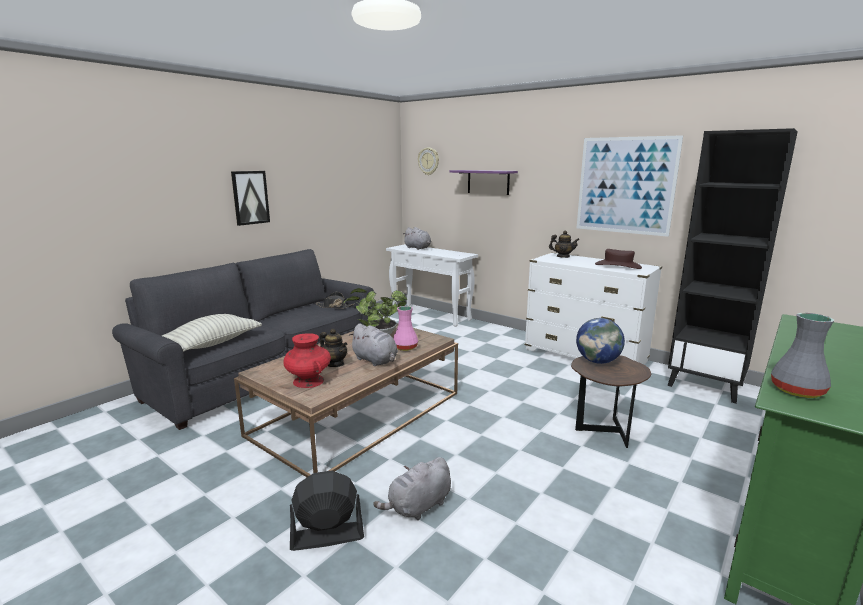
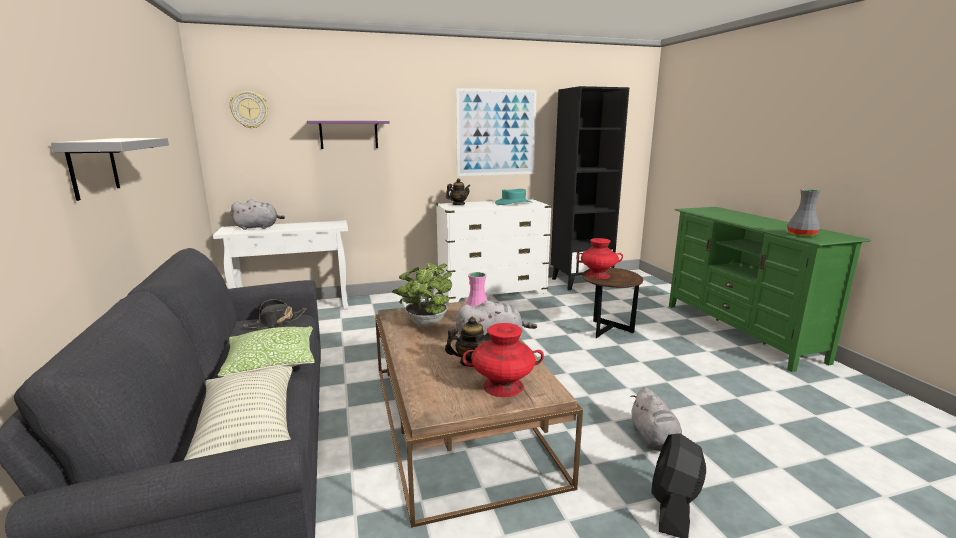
camera: 55 degrees left, 0 degrees up
(250, 197) = (93, 167): picture -> grey shelf
(283, 323) = (271, 363): none -> pillow
(597, 361) = (598, 275): globe -> red vase
(618, 266) = (513, 203): brown hat -> turquoise hat

